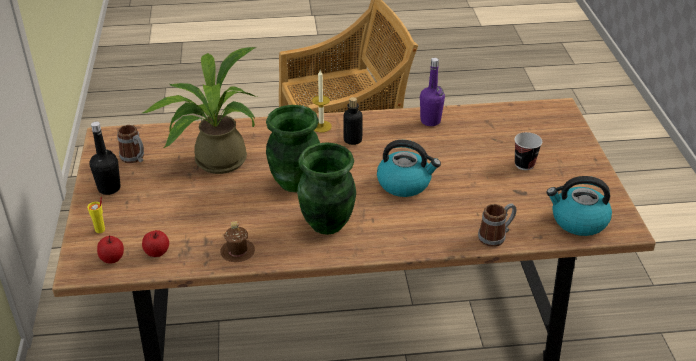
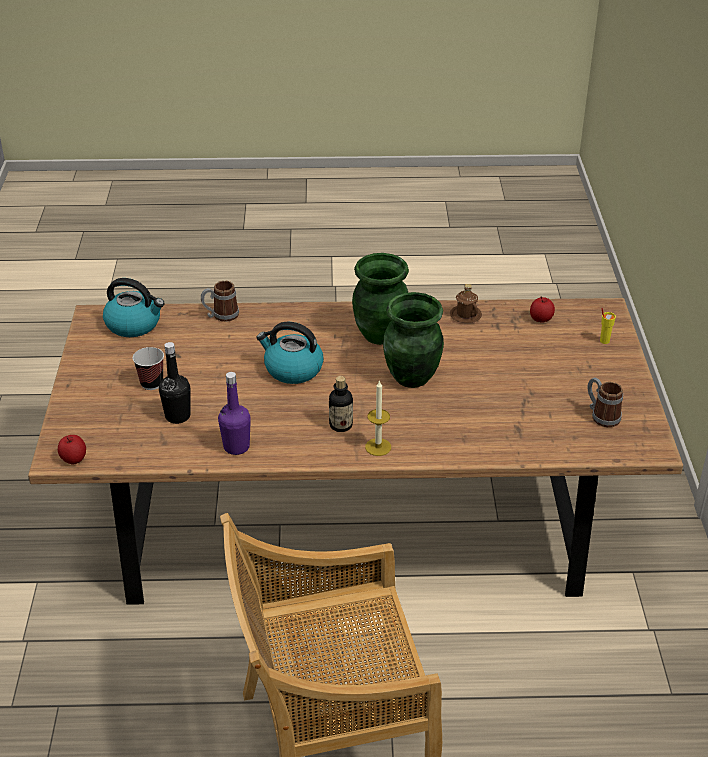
camera: 175 degrees left, 0 degrees up
(109, 188) = (615, 381): black bottle -> black bottle (177, 416)
(112, 258) = (581, 316): apple -> apple (74, 459)
(214, 161) = (506, 407): potted plant -> none

